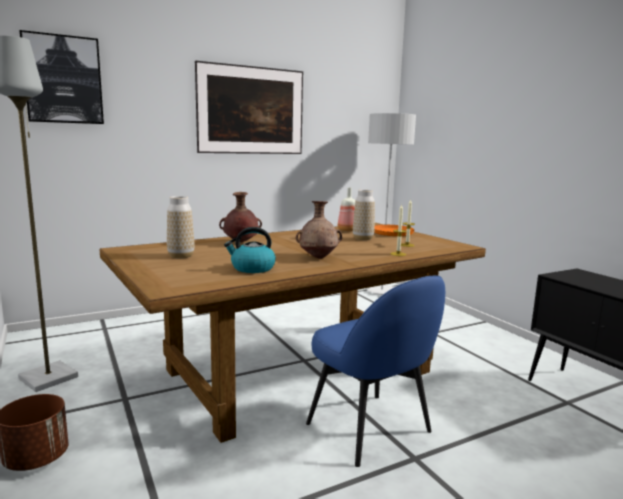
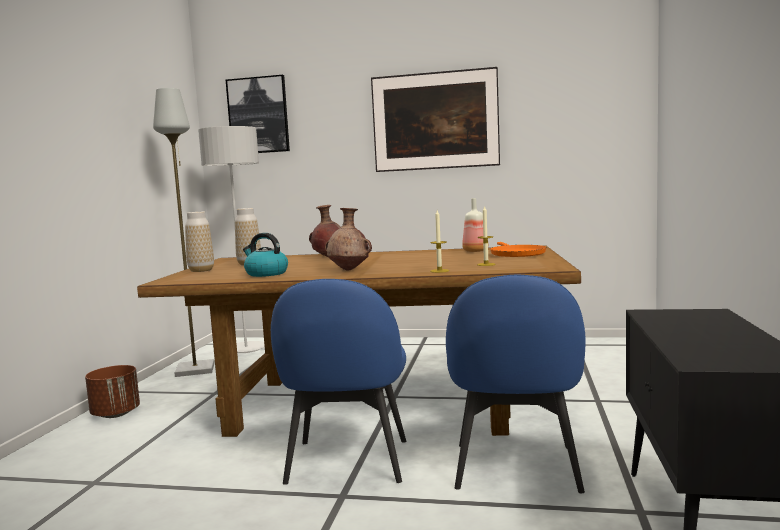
camera: 40 degrees right, 5 degrees down
(363, 238) = (460, 258): vase -> vase (201, 270)
(381, 291) = (617, 348): grey floor lamp -> grey floor lamp (246, 349)
(473, 396) = (516, 469): none -> blue chair

